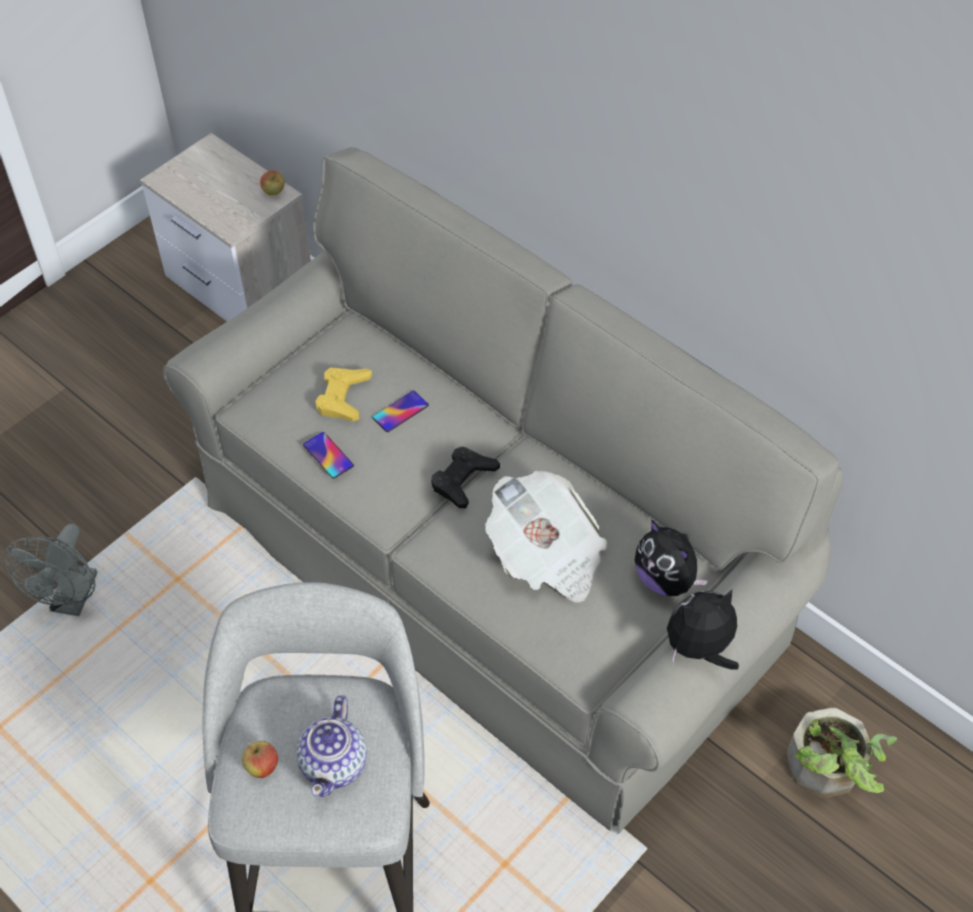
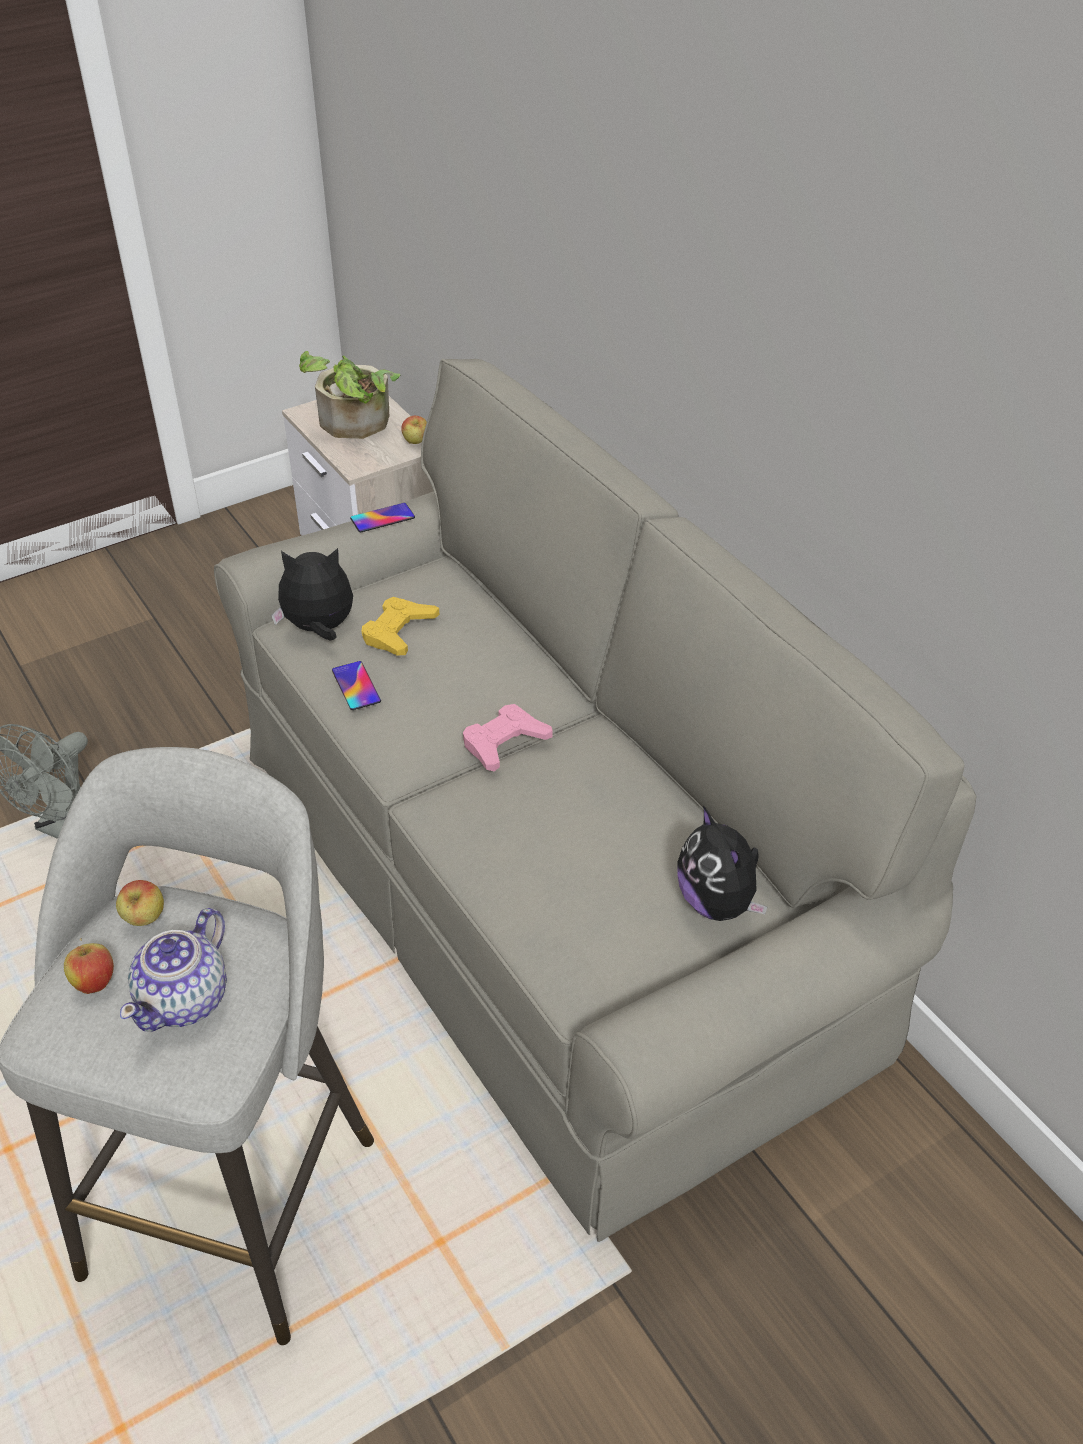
camera: 15 degrees right, 10 degrees down
(276, 709) = (145, 919): none -> apple
(400, 411) = (458, 658): phone -> phone (382, 518)
(463, 480) = (504, 743): black game controller -> pink game controller
(547, 555) = (573, 842): newspaper -> none
(699, 649) = (730, 988): plush toy -> plush toy (319, 629)
(828, 773) = (907, 1237): potted plant -> potted plant (354, 426)

